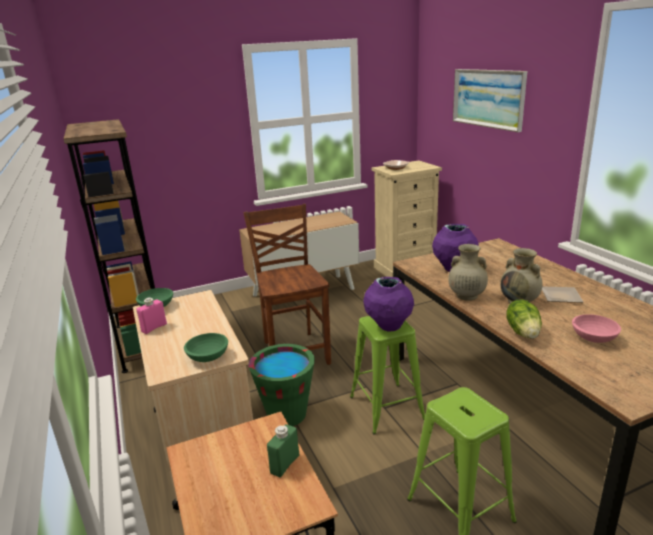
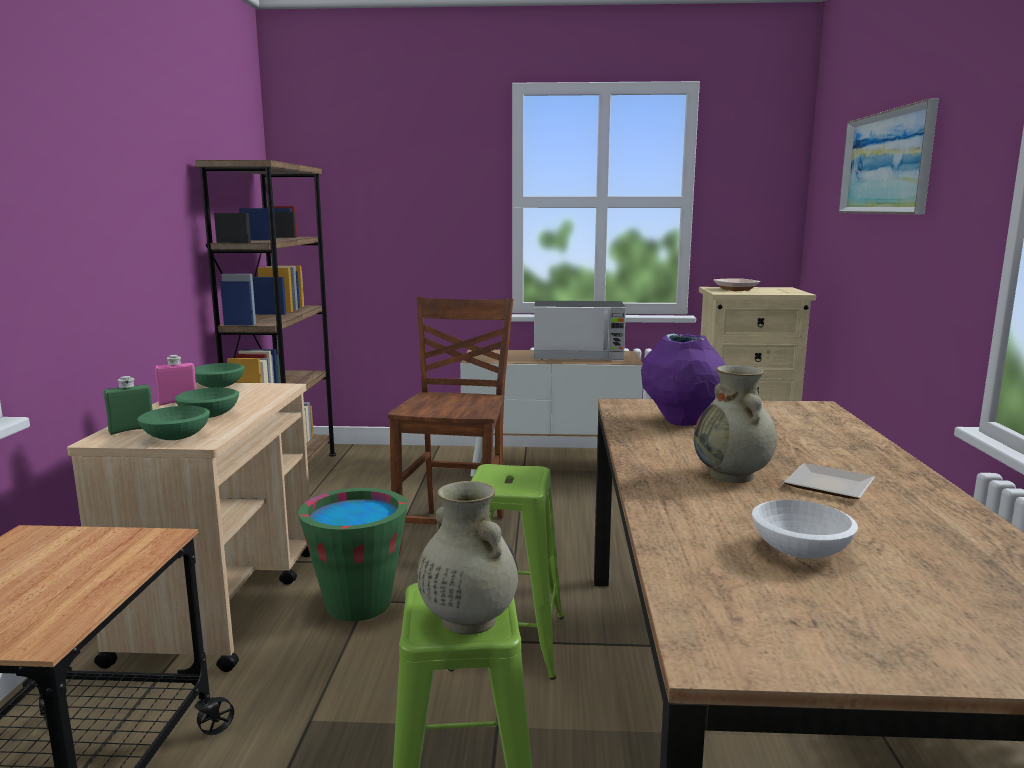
camera: 25 degrees right, 10 degrees down
(197, 333) = (210, 415): none -> green bowl
(285, 464) = (97, 583): green bottle -> green bottle (132, 430)
(314, 222) = (578, 356): none -> microwave
(389, 327) = (507, 482): purple vase -> none
(466, 296) = (646, 451): beige vase -> beige vase (467, 619)
(523, 332) = (669, 512): lettuce -> none
(594, 338) = (802, 551): pink bowl -> white bowl

